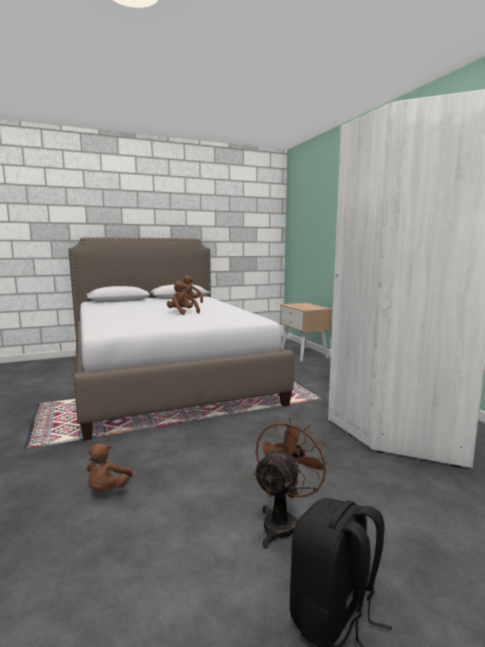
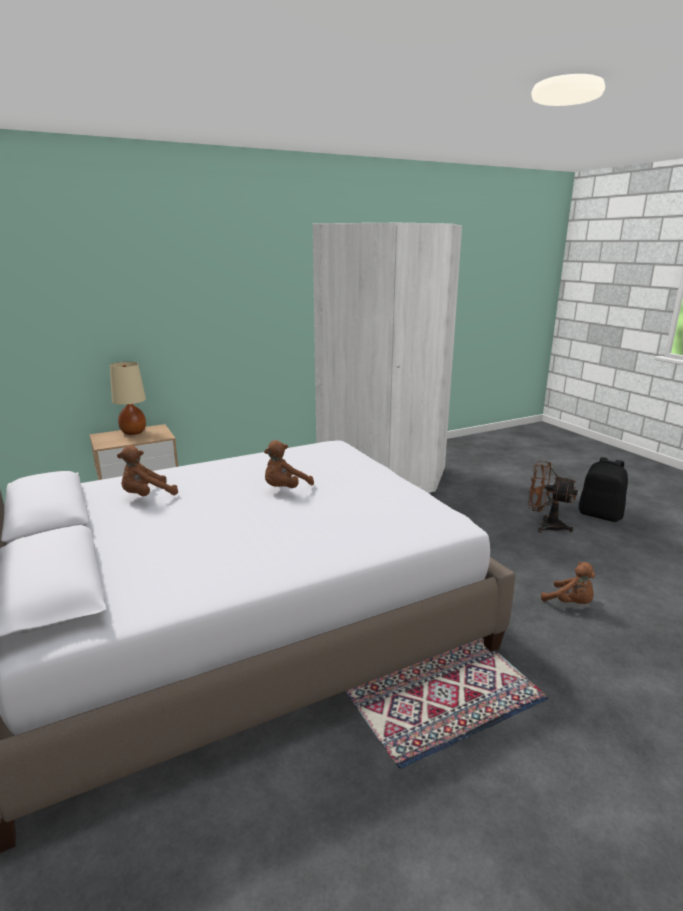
camera: 95 degrees left, 10 degrees up
(107, 489) = (570, 603): brown plush toy -> brown plush toy turned 45 degrees clockwise
(311, 306) = (133, 432): none -> beige table lamp

